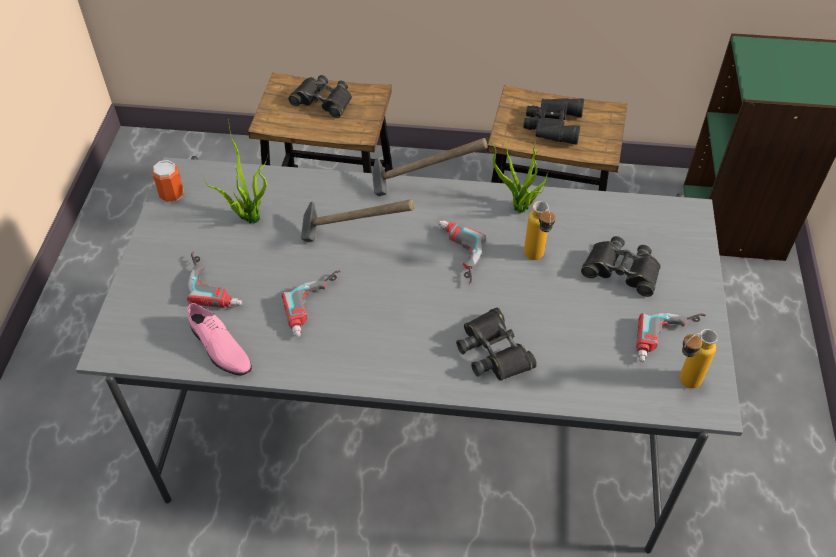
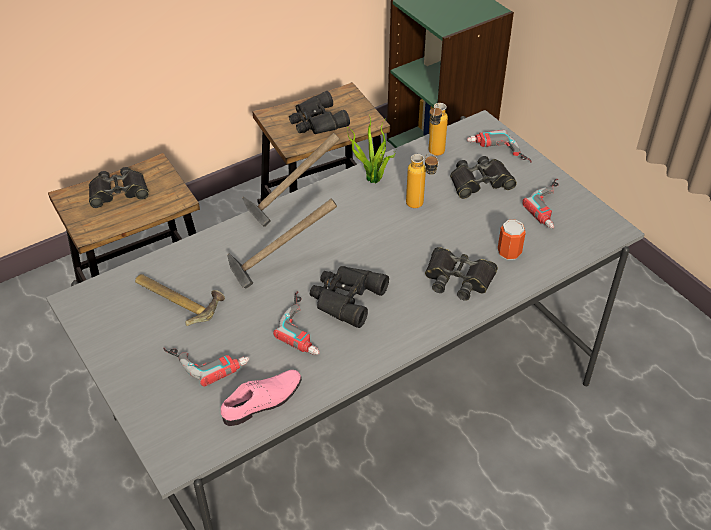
camera: 40 degrees left, 5 degrees down
(172, 194) = (89, 320): can -> can (509, 252)
(218, 347) = (263, 401): pink shoe -> pink shoe turned 45 degrees counterclockwise
(249, 217) = (178, 298): potted plant -> hammer
(375, 303) = (345, 298): none -> black binoculars
(454, 255) = (363, 234): power drill -> power drill (497, 153)
(682, 384) = (586, 227): bottle -> bottle (434, 155)

